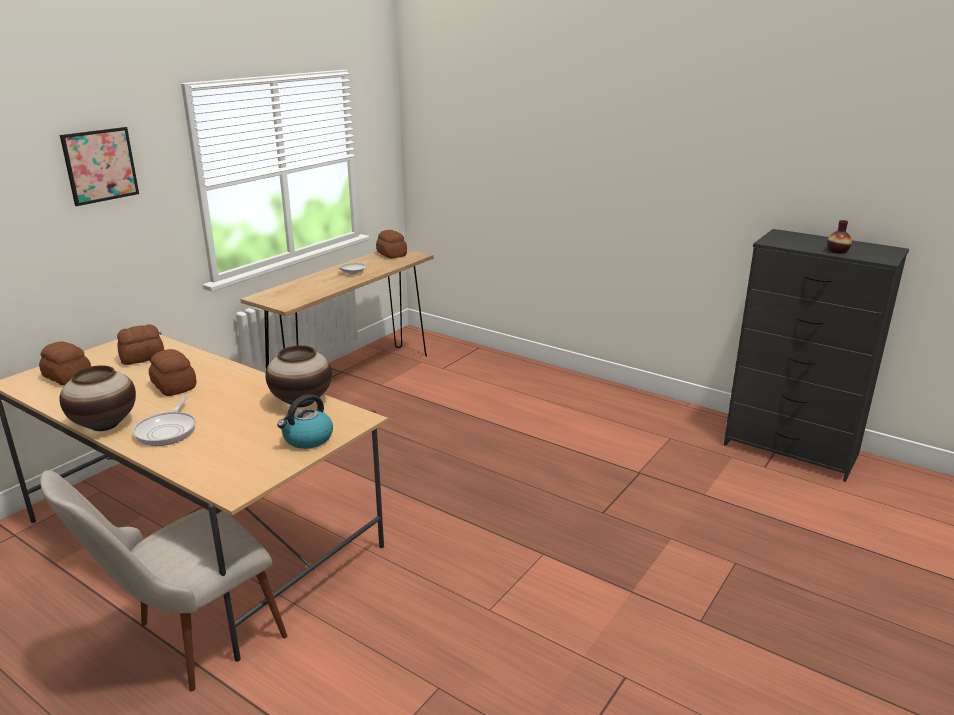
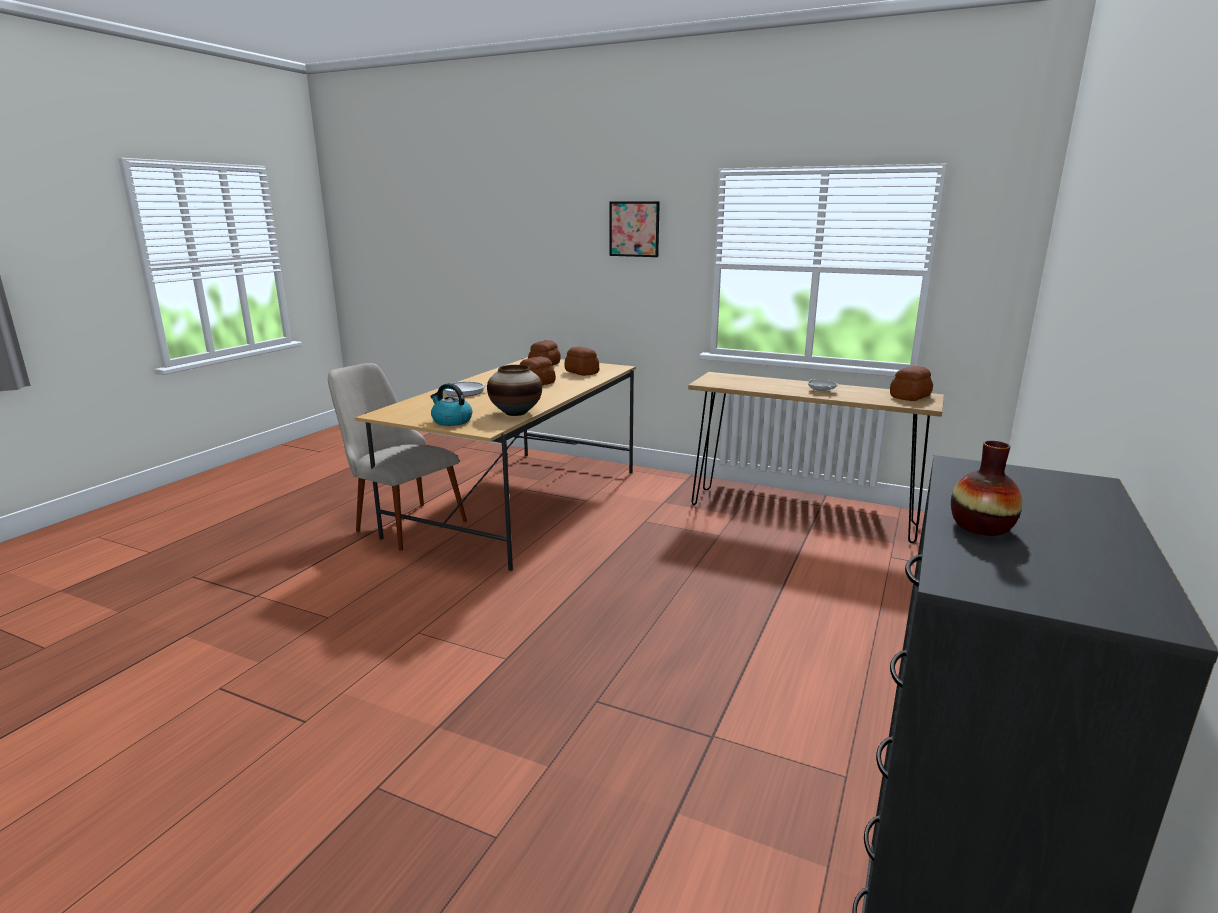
camera: 80 degrees right, 5 degrees down
(105, 425) = (475, 380): vase -> none

